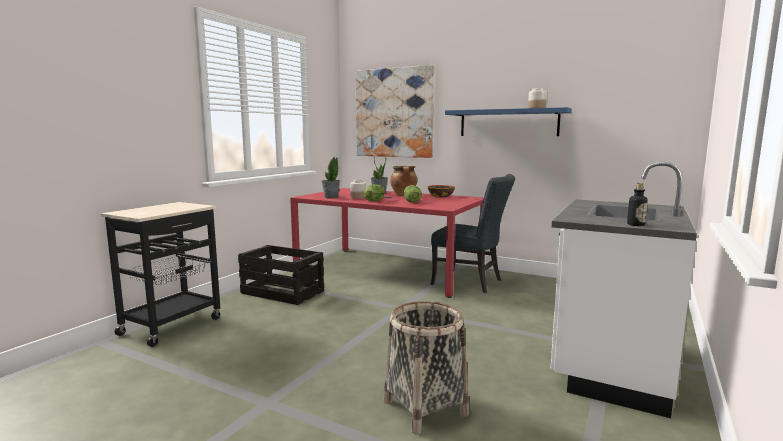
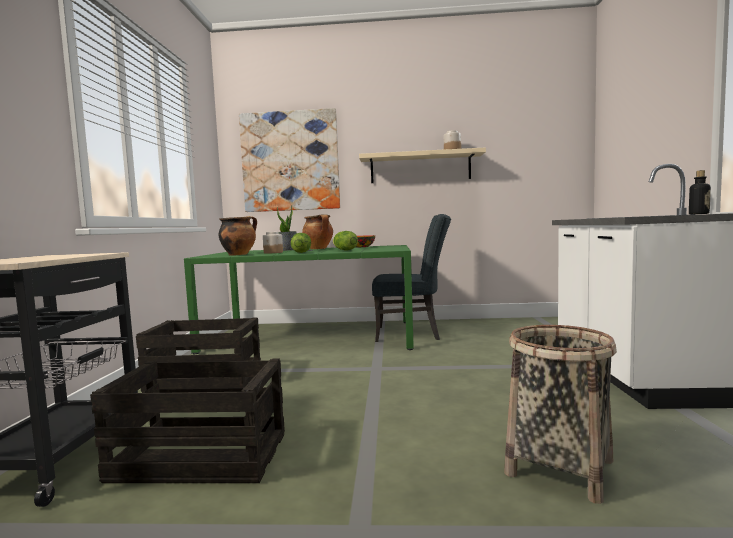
camera: 25 degrees left, 5 degrees down
(234, 341) = (199, 457): none -> crate
(331, 197) = (239, 254): potted plant -> cooking pot
(388, 270) = (312, 336): red dining table -> green dining table
(508, 123) = (420, 168): blue shelf -> beige shelf

